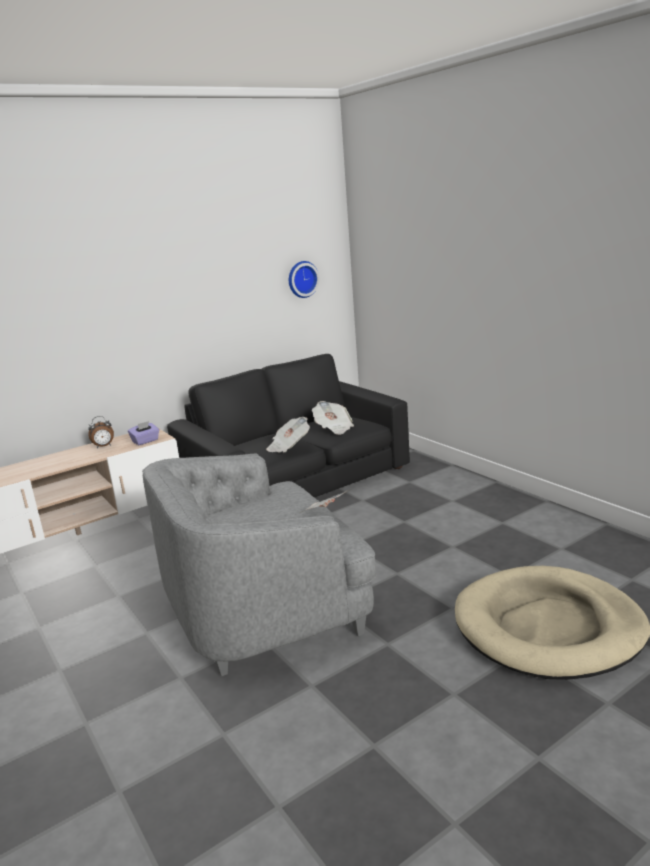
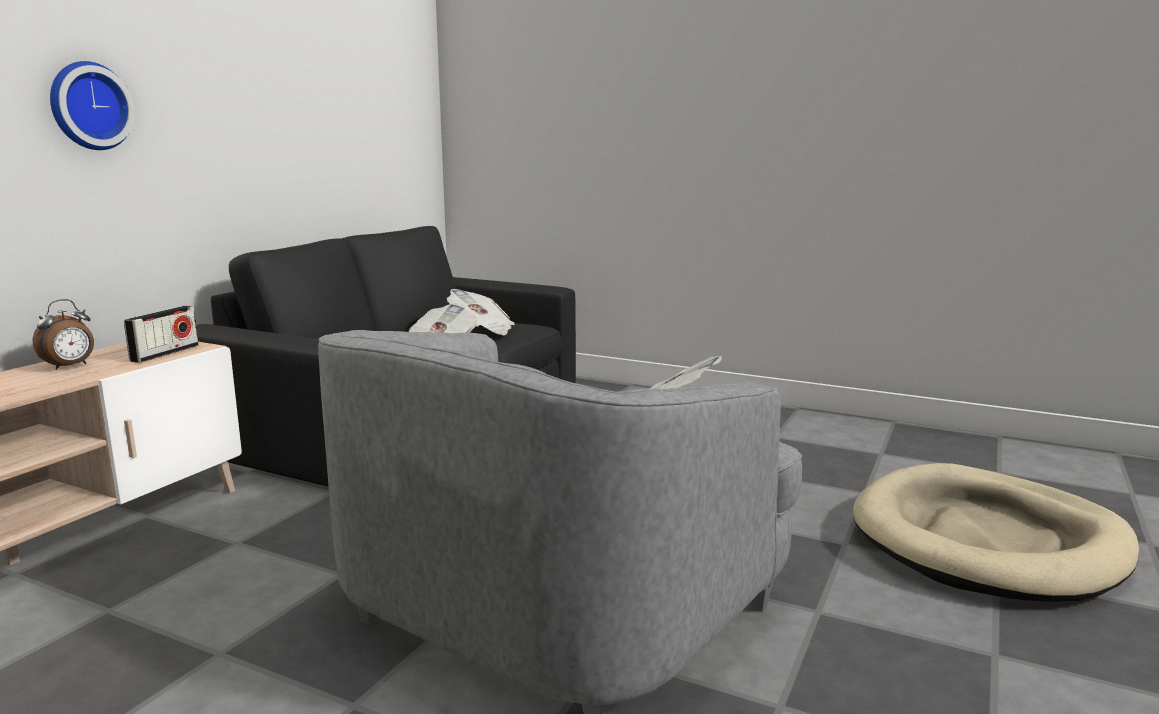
camera: 30 degrees left, 5 degrees down
(145, 441) = (165, 353): purple tissue box -> radio
(302, 279) = (382, 107): wall clock -> wall clock (88, 106)

